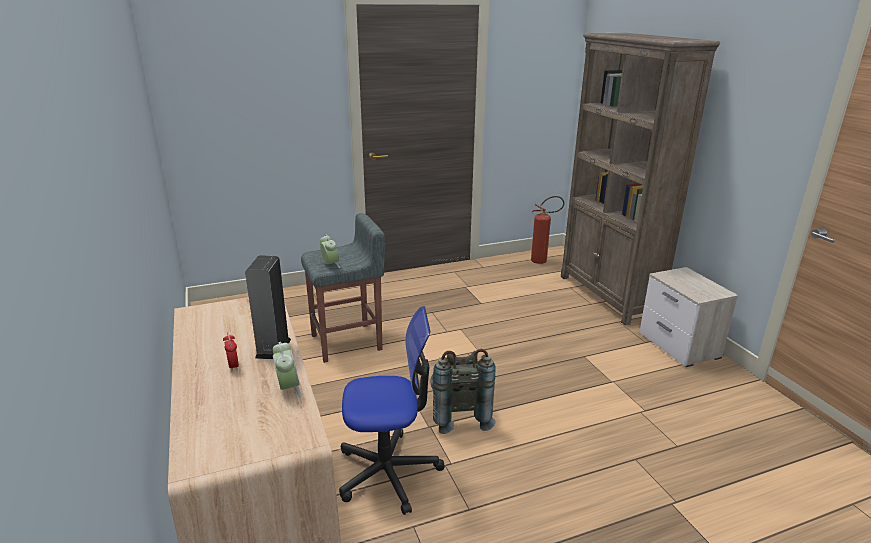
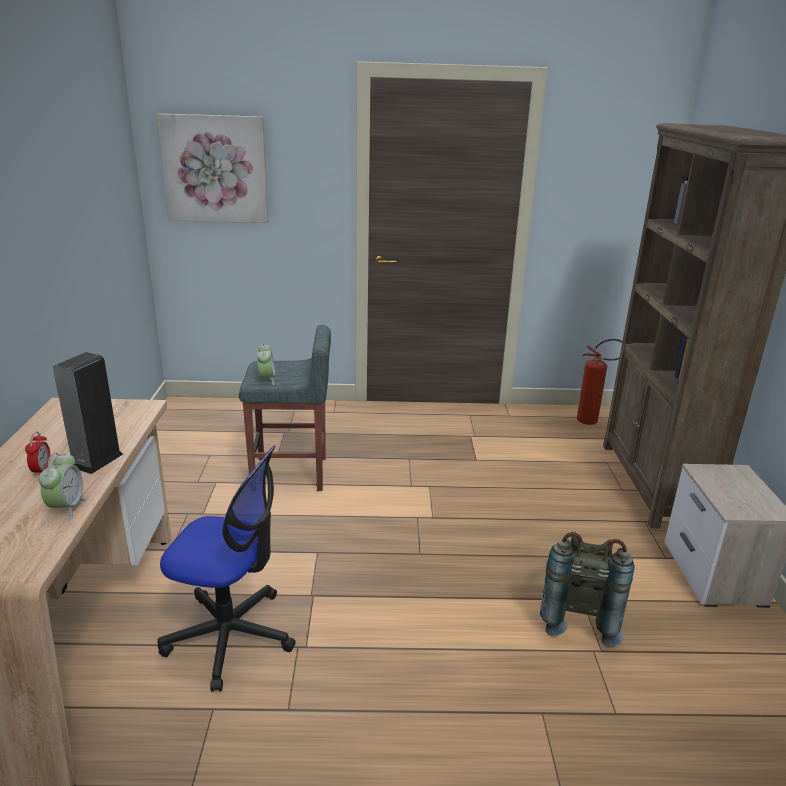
camera: 20 degrees right, 0 degrees up
(225, 90) = (215, 169): none -> picture
(458, 415) = (355, 590): grey backpack -> grey backpack (576, 615)

